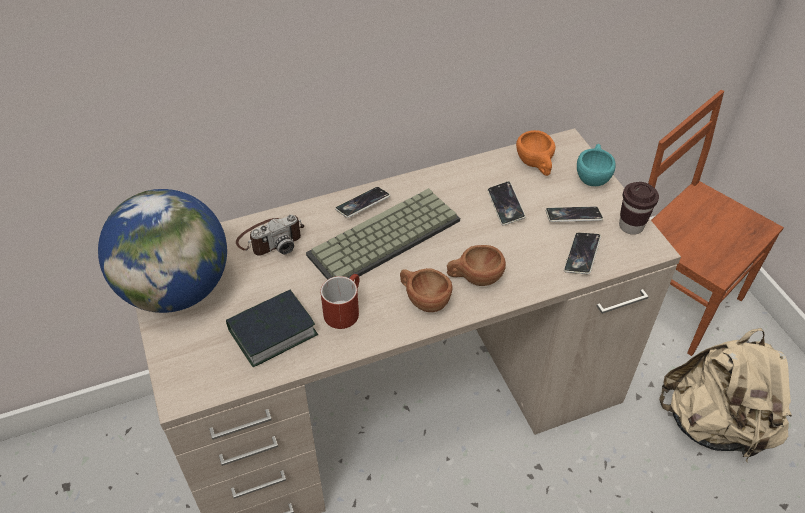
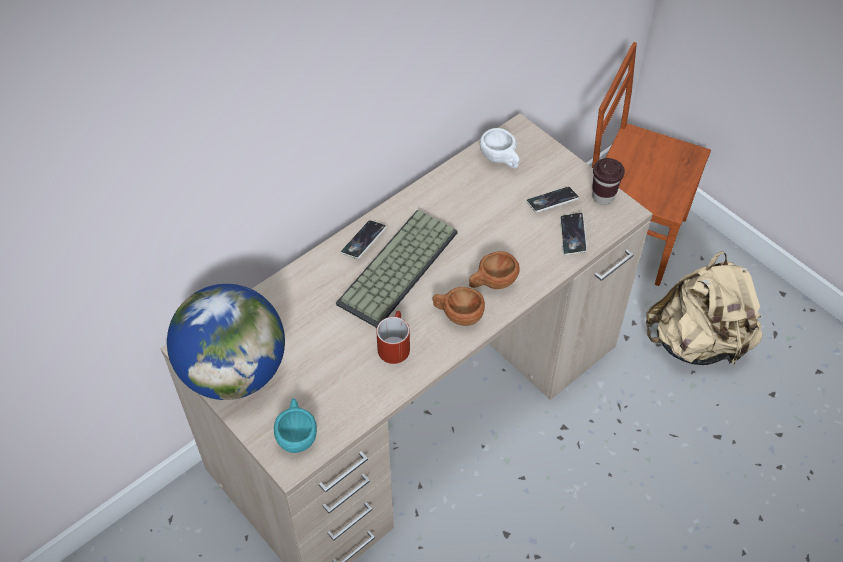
camera: 20 degrees left, 5 degrees up
(271, 239) = (296, 299): camera -> none
(272, 332) = (341, 384): book -> none
(505, 205) = (490, 207): phone -> none
(536, 165) = (500, 159): orange cup -> white cup
(592, 176) = (553, 157): turquoise cup -> turquoise cup (297, 434)

